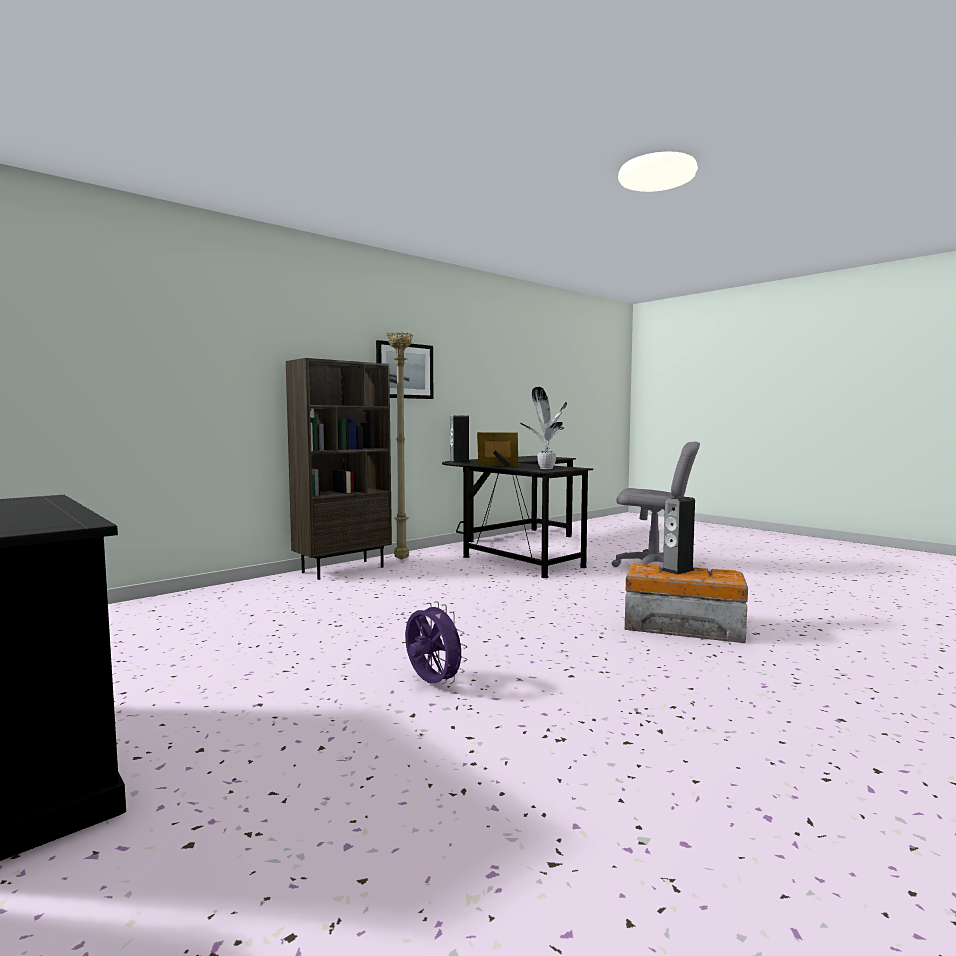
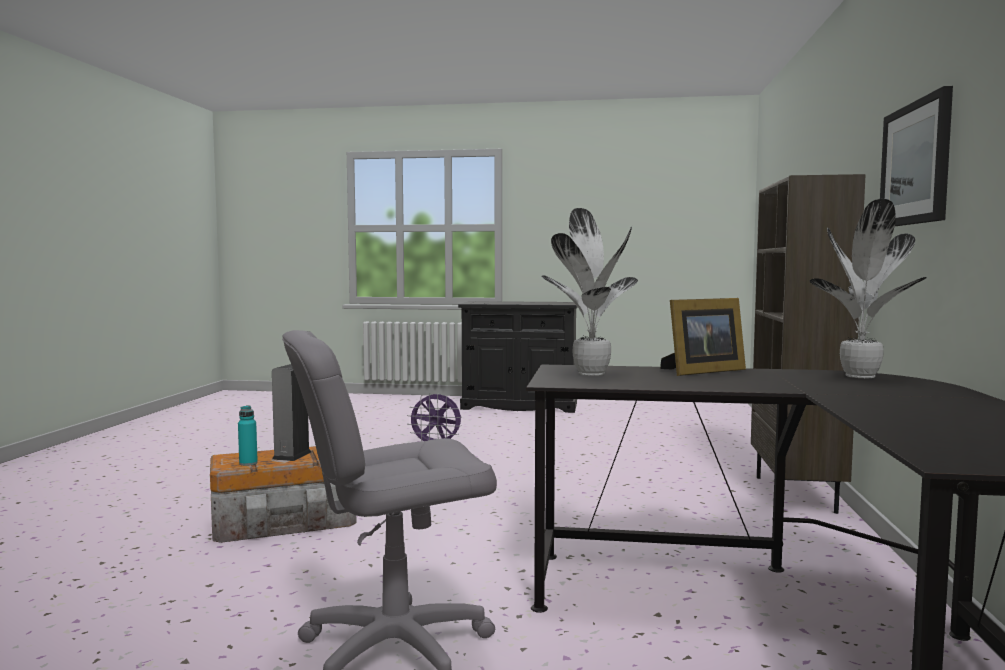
camera: 140 degrees right, 0 degrees up
(402, 559) = (820, 532): beige floor lamp -> none
(459, 462) = (860, 376): speaker -> potted plant
(713, 570) = (248, 463): none -> turquoise bottle

